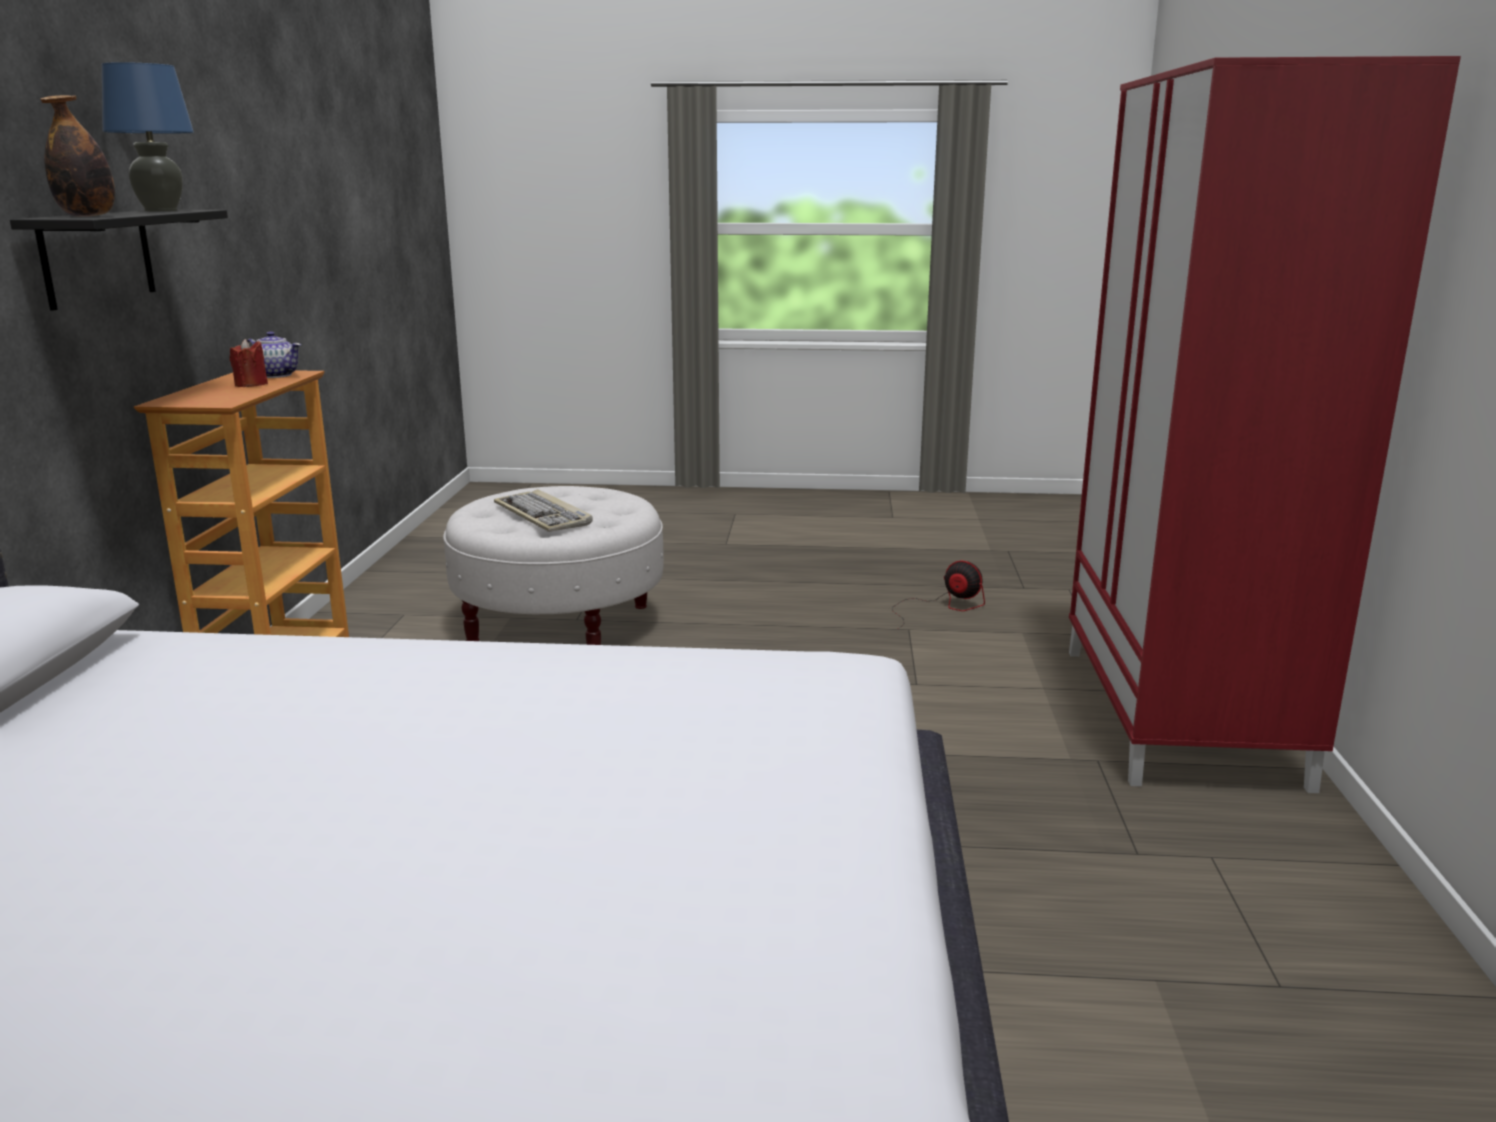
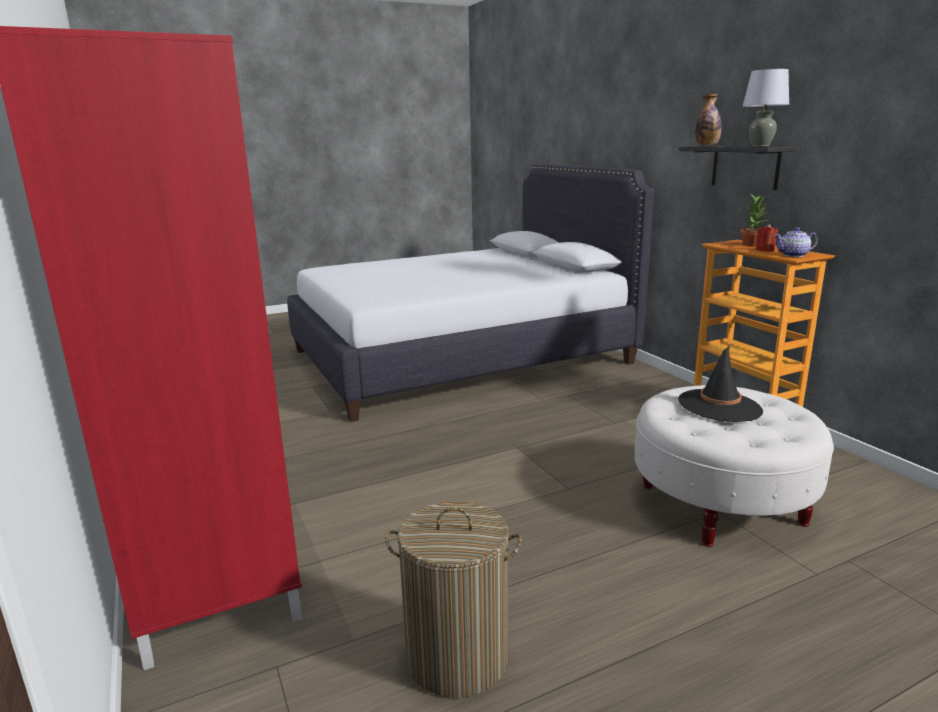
camera: 150 degrees right, 0 degrees up
(161, 210) = (760, 146): blue table lamp -> grey table lamp
(200, 394) = (752, 245): none -> potted plant
(544, 515) = (719, 406): keyboard -> black hat
(942, 607) = (457, 658): fan -> laundry basket

